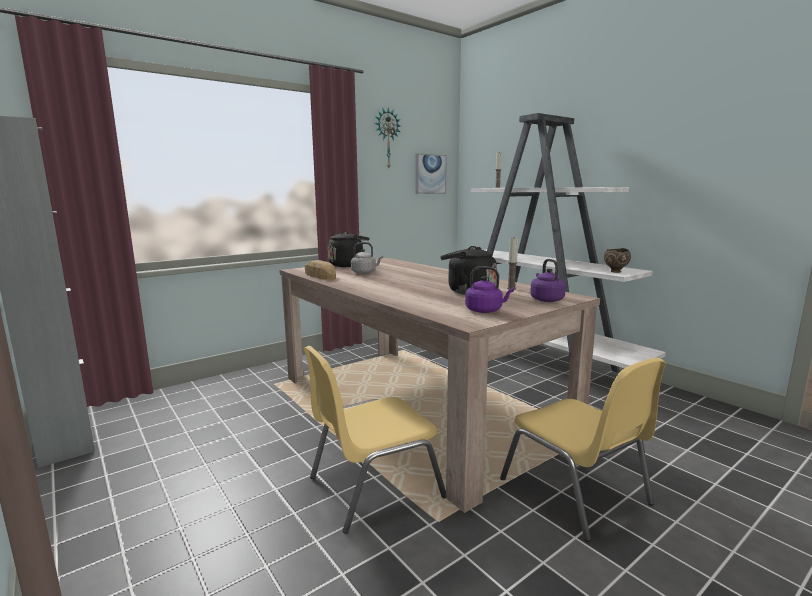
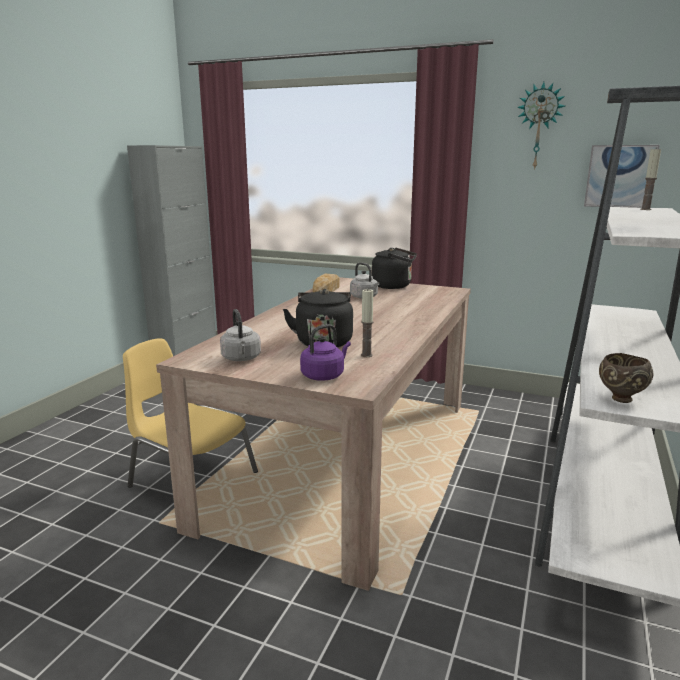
camera: 60 degrees right, 5 degrees up
(485, 310) = (241, 359): purple kettle -> grey kettle
(576, 492) = (248, 598): yellow chair -> none

